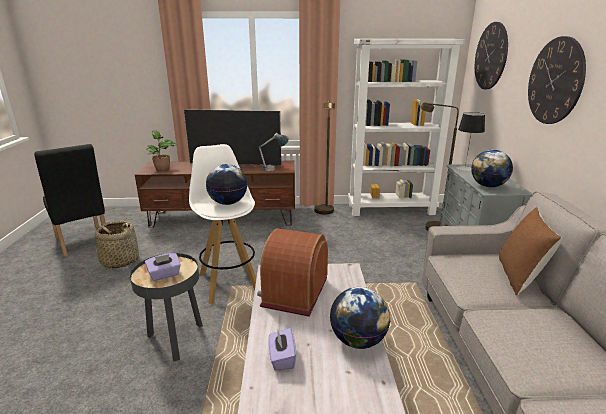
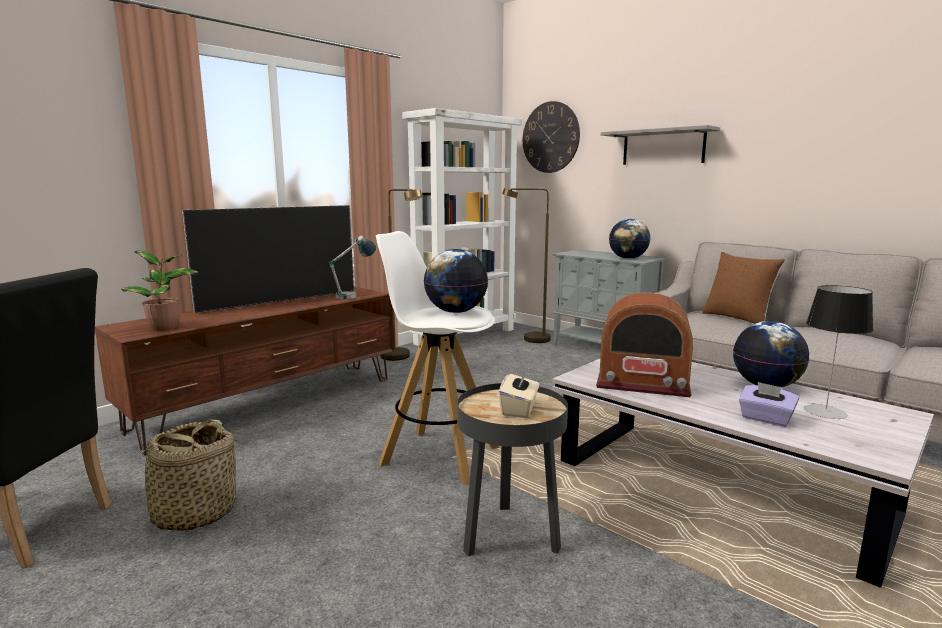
camera: 45 degrees left, 10 degrees down
(164, 275) = (519, 409): purple tissue box -> beige tissue box
(294, 292) = (643, 381): radio -> radio turned 45 degrees counterclockwise
(464, 168) = (575, 253): table lamp -> table lamp (825, 412)
(555, 81) = (663, 147): wall clock -> grey shelf

